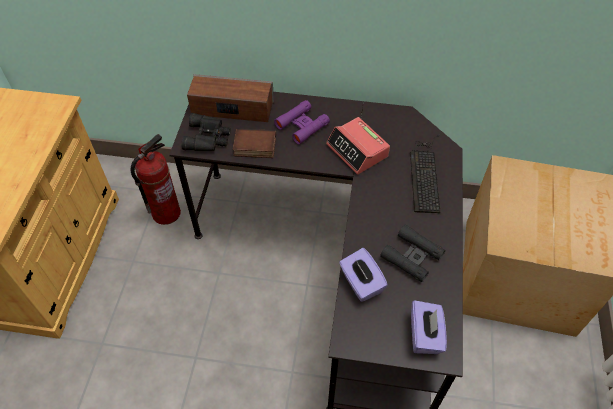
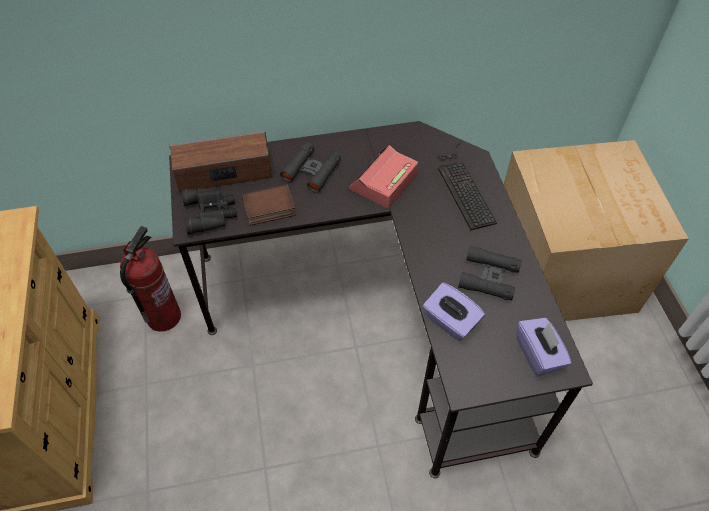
camera: 20 degrees left, 0 degrees up
(302, 125) = (311, 171): purple binoculars -> black binoculars
(357, 151) = (383, 182): alarm clock -> alarm clock turned 90 degrees clockwise

